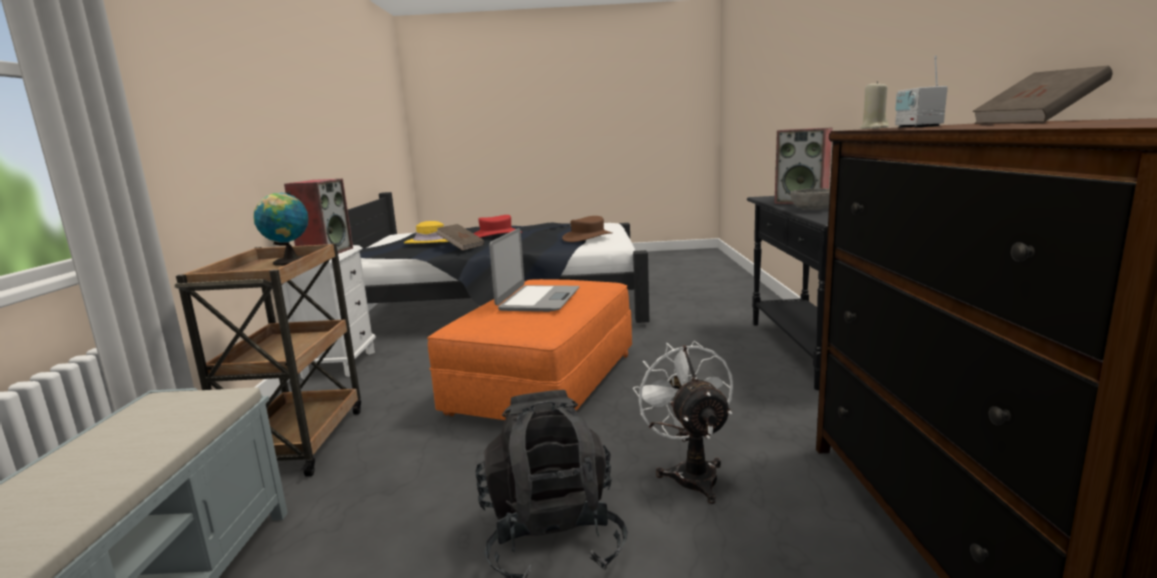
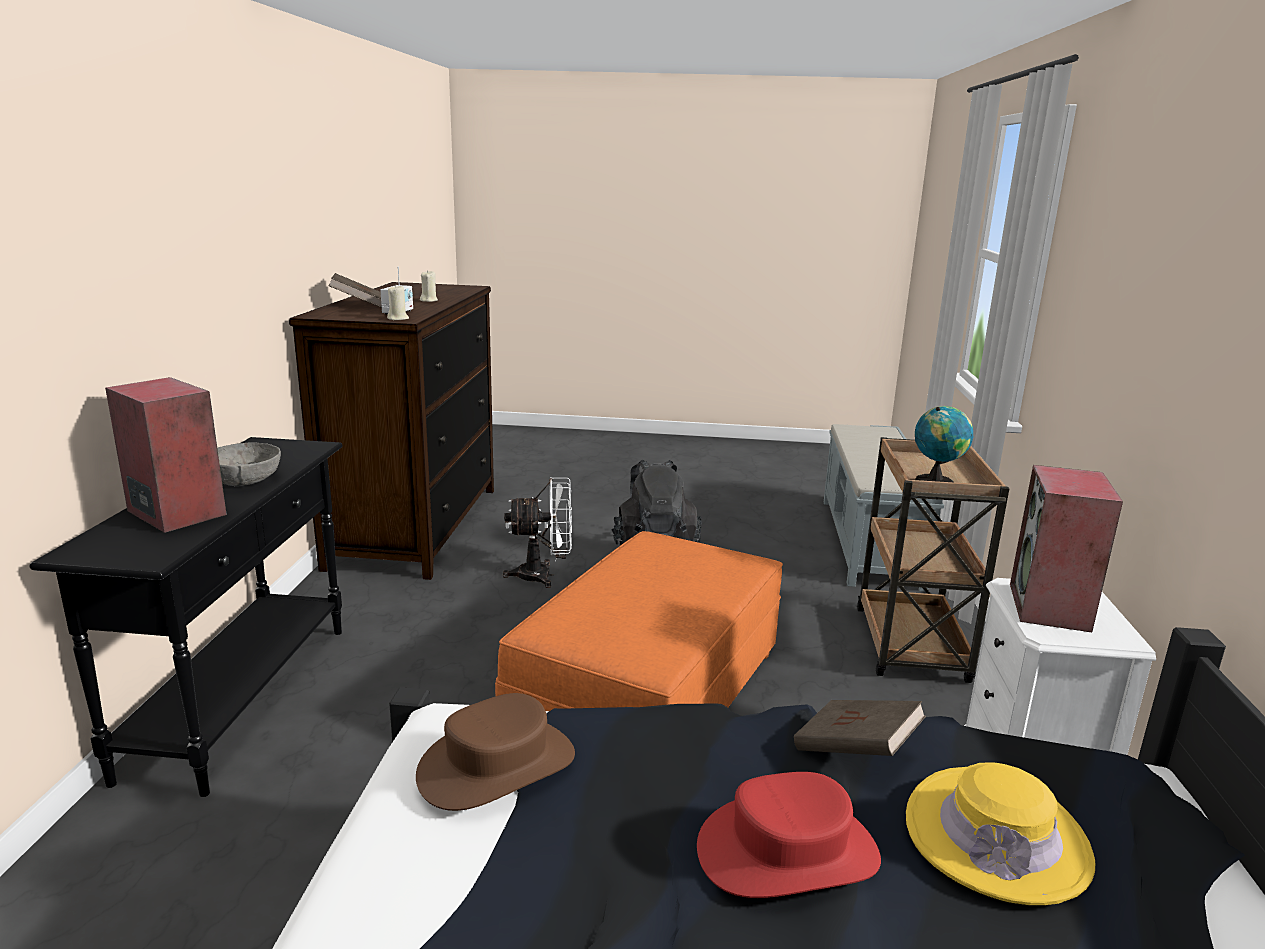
camera: 175 degrees left, 5 degrees up
(538, 299) = (655, 587): laptop -> none
(690, 473) = (543, 575): white fan -> white fan turned 90 degrees counterclockwise
(995, 125) = (429, 300): none -> beige candle

